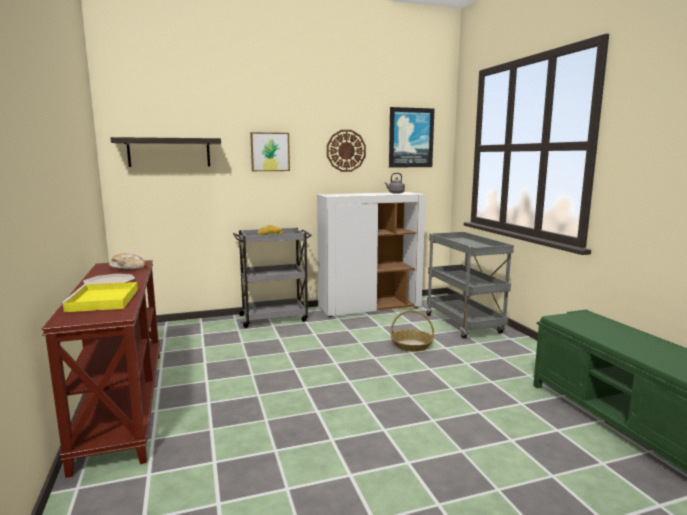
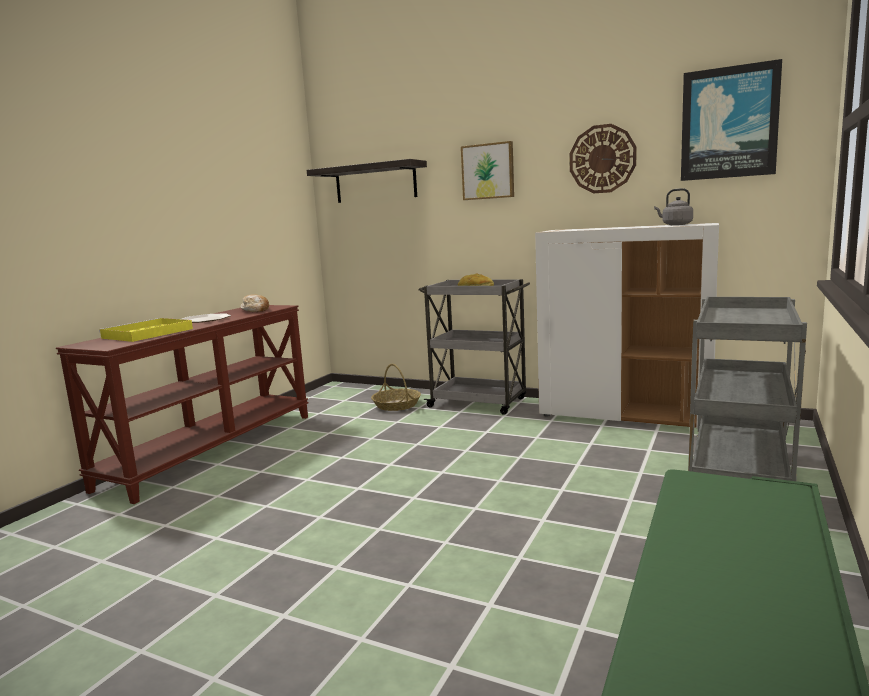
camera: 45 degrees right, 0 degrees up
(412, 345) = (583, 481): basket -> basket (397, 405)

